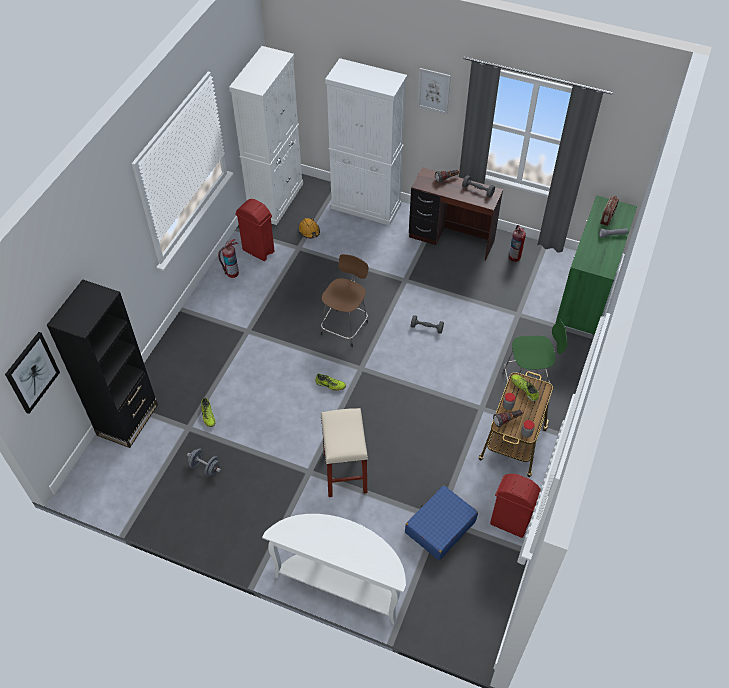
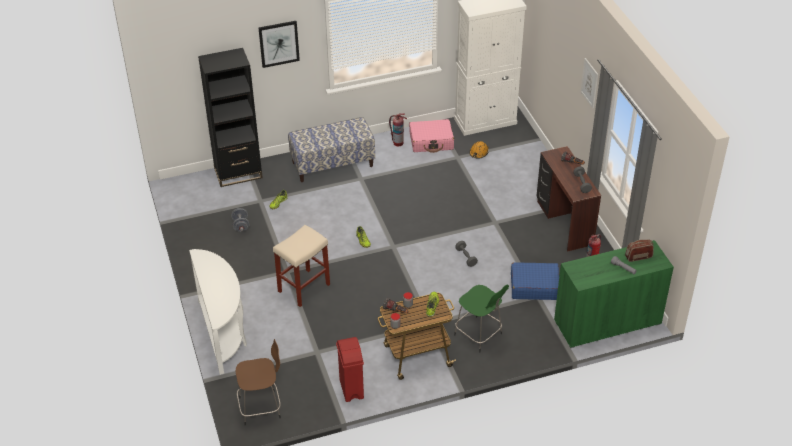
camera: 50 degrees right, 10 degrees down
(32, 372) = (174, 79): picture -> picture (279, 43)
(203, 338) = (332, 164): none -> bench
(258, 250) = (431, 141): red trash can -> pink suitcase
(345, 327) = (418, 219): brown stool -> brown stool (261, 407)
(366, 206) = (537, 164): white cabinet -> none
(440, 527) = (311, 356): blue suitcase -> blue suitcase (534, 287)

